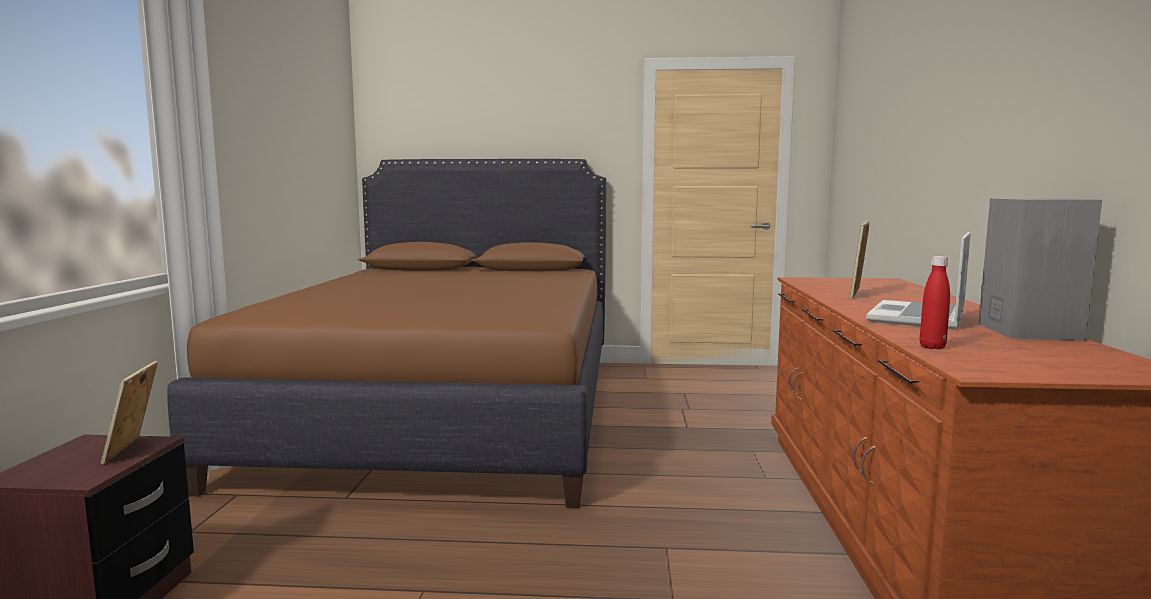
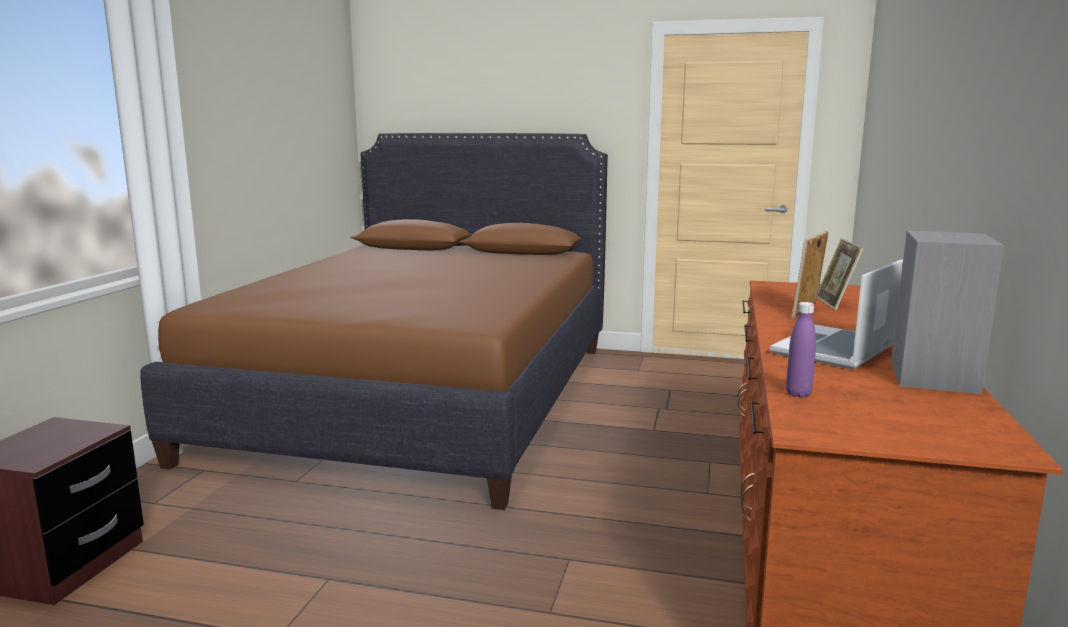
camera: 10 degrees right, 5 degrees up
(134, 450) = (85, 436): picture frame -> picture frame (835, 304)
(932, 347) = (798, 394): red bottle -> purple bottle

